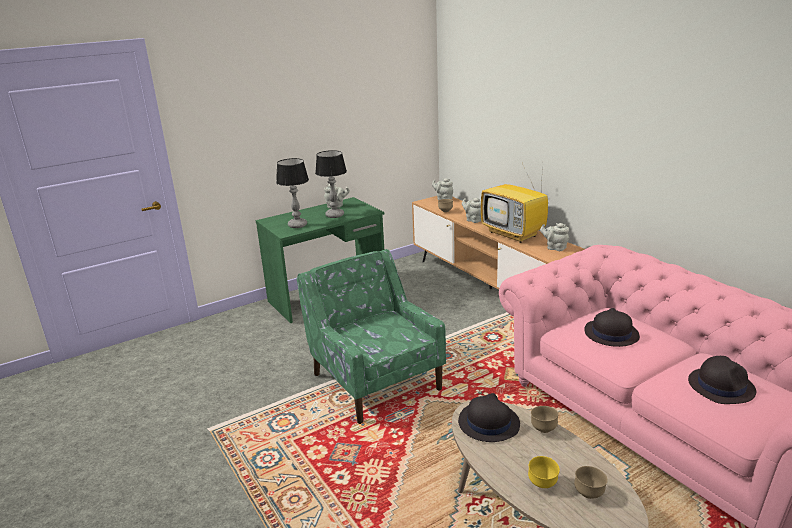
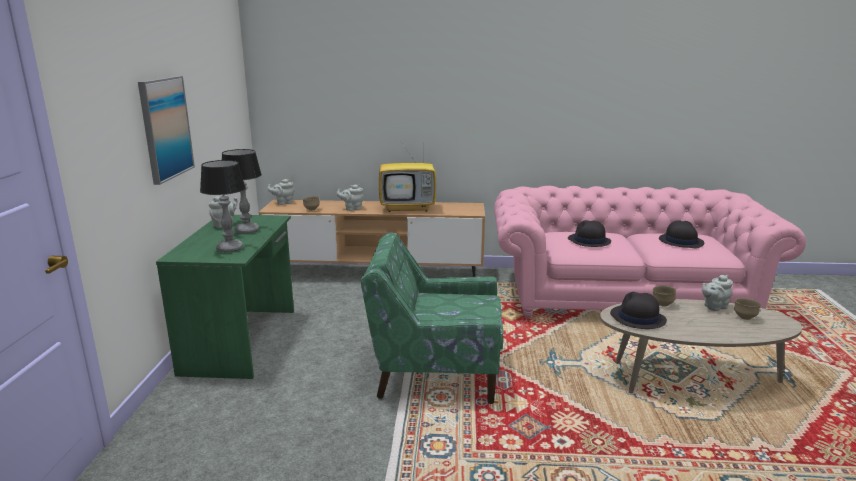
camera: 55 degrees left, 5 degrees down
(292, 127) = (165, 128): none -> picture
(542, 484) = (725, 327): yellow bowl -> none
(555, 248) = (456, 207): grey teapot -> grey teapot (714, 307)

